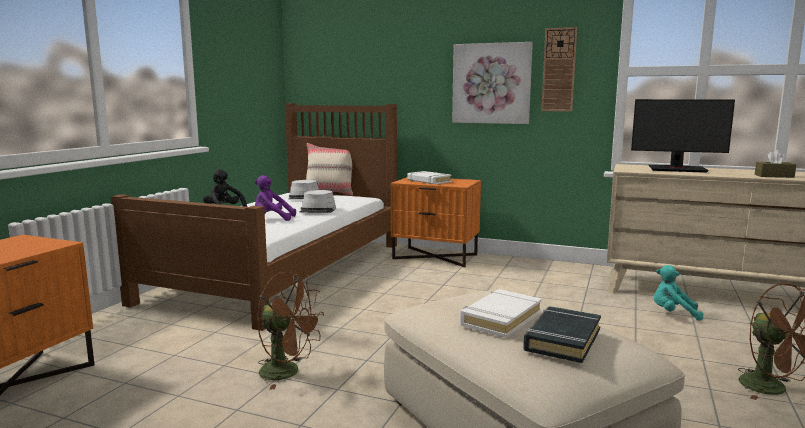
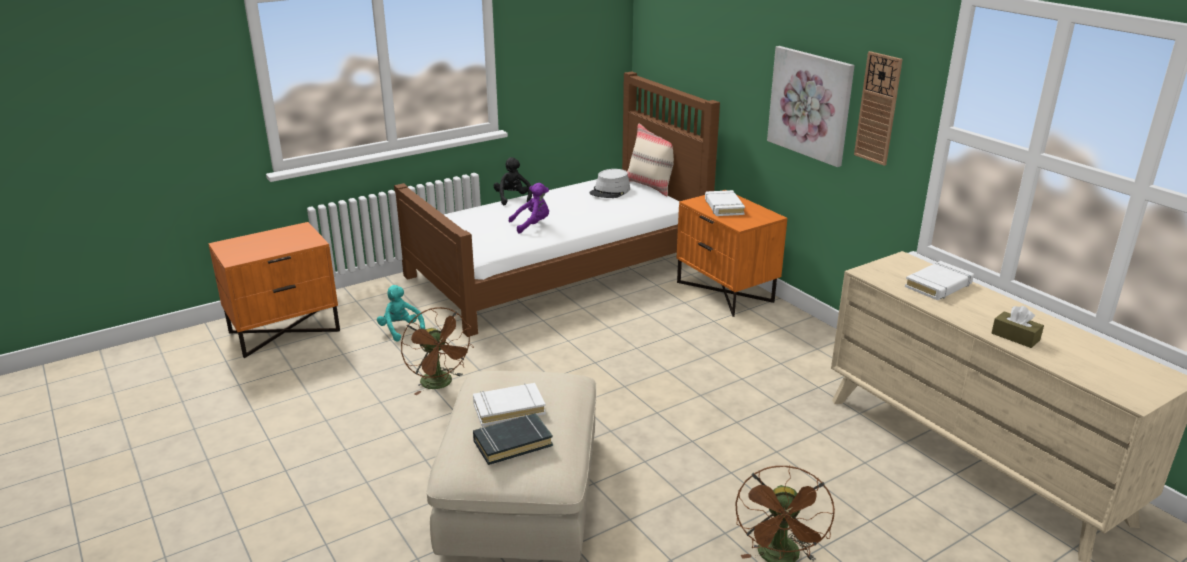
camera: 35 degrees right, 15 degrees up
(272, 219) = (532, 225): purple plush toy -> purple plush toy turned 120 degrees clockwise
(318, 210) = (590, 219): grey hat -> none
(673, 314) = (848, 452): turquoise plush toy -> turquoise plush toy (400, 330)
(676, 169) = (938, 285): monitor -> white book

